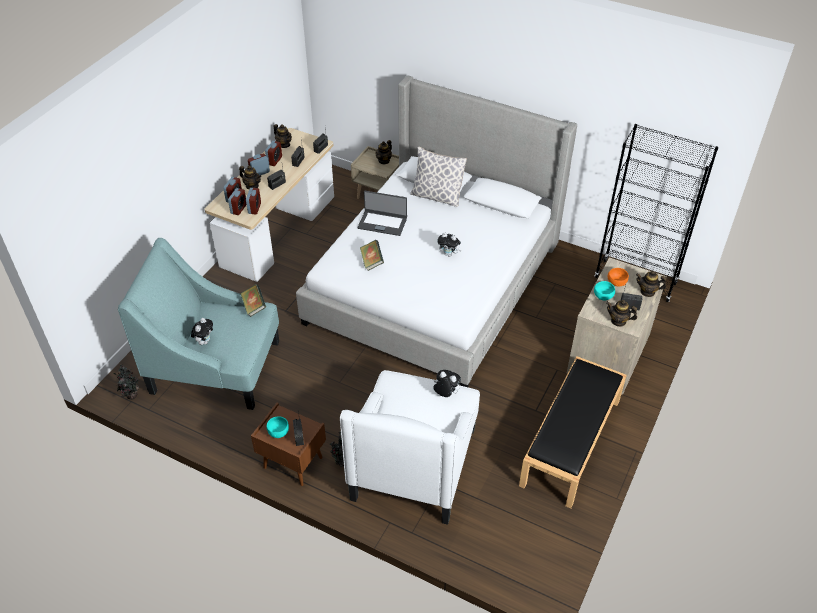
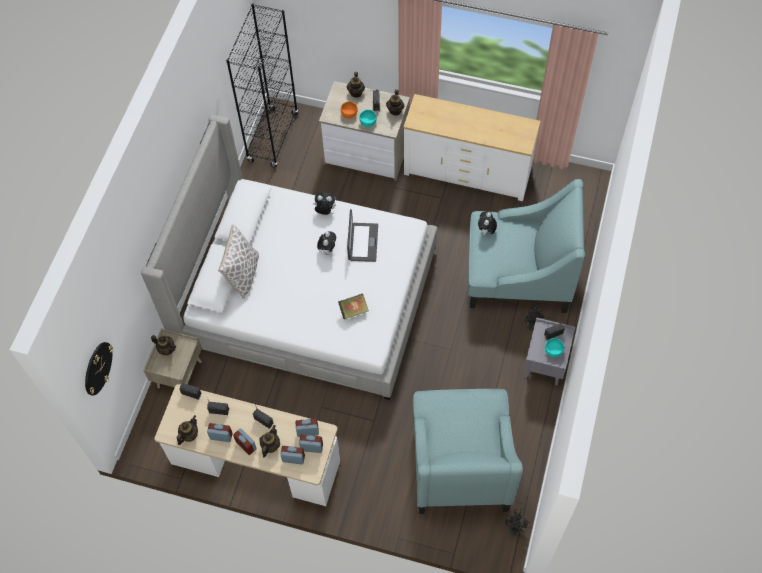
camera: 100 degrees left, 15 degrees up
(204, 341) = (481, 436): plush toy -> plush toy (325, 211)
(254, 306) = (427, 406): book -> none
(292, 463) = (545, 364): brown nightstand -> grey nightstand
(332, 61) = (97, 368): none -> wall clock
(382, 223) = (294, 314): laptop -> laptop (362, 242)
(414, 462) = (517, 275): white armchair -> turquoise armchair
(571, 443) = (467, 172): black bench -> white dresser

